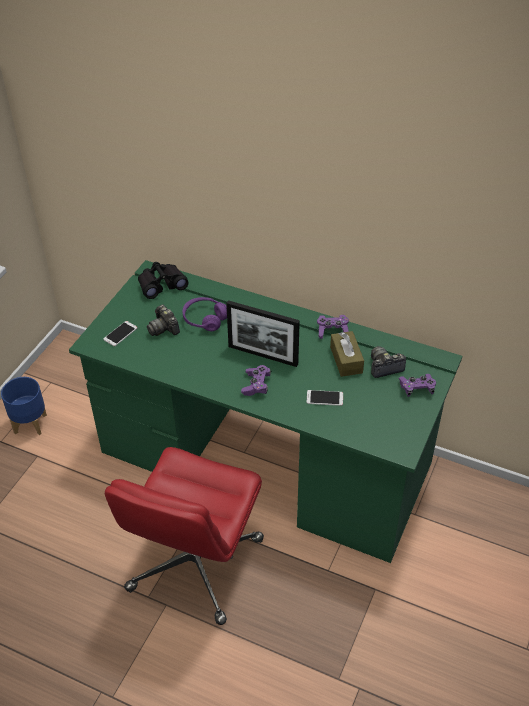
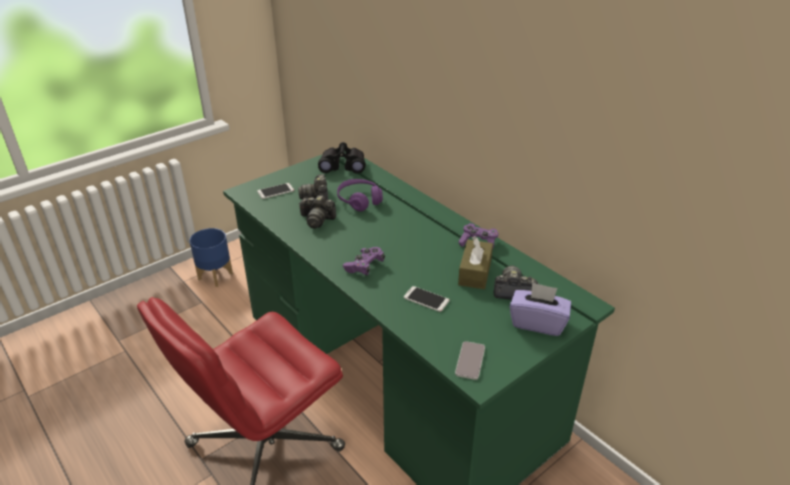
camera: 25 degrees right, 10 degrees down
(182, 352) = (317, 220): none -> camera
(263, 355) = (391, 243): picture frame -> none
(388, 438) = (470, 361): none -> phone
(416, 388) = (537, 322): purple game controller -> purple tissue box

